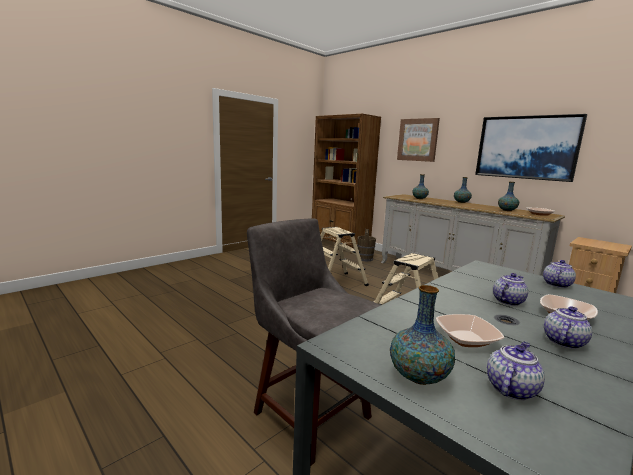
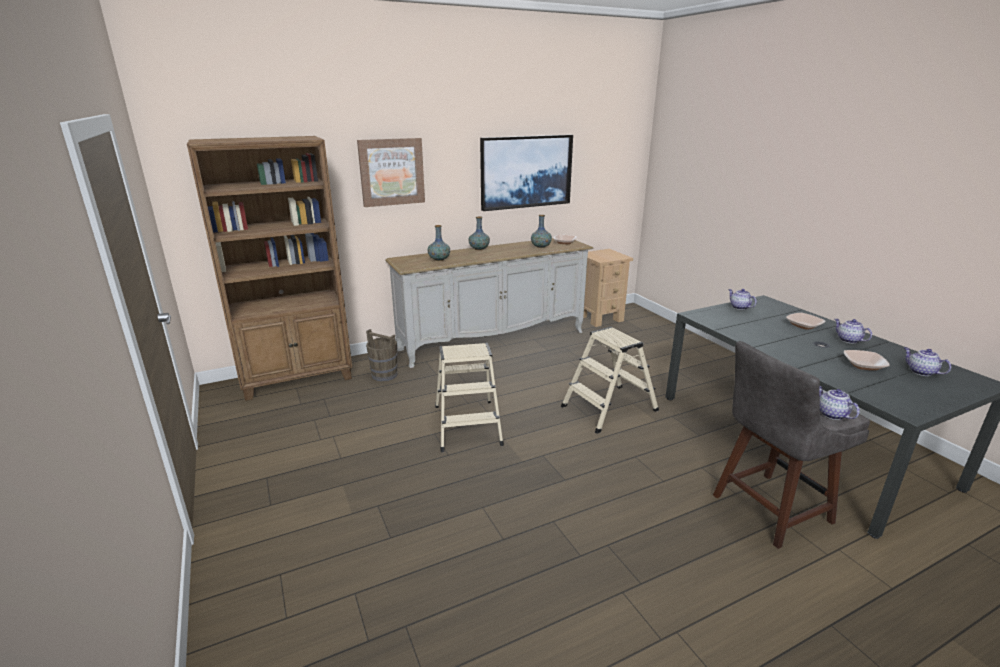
camera: 70 degrees left, 10 degrees up
(419, 376) = (928, 392): vase -> none
(508, 301) = (785, 333): teapot -> teapot (831, 414)

